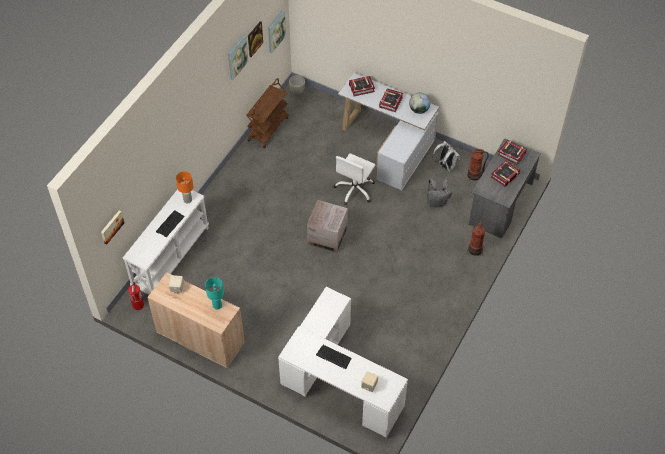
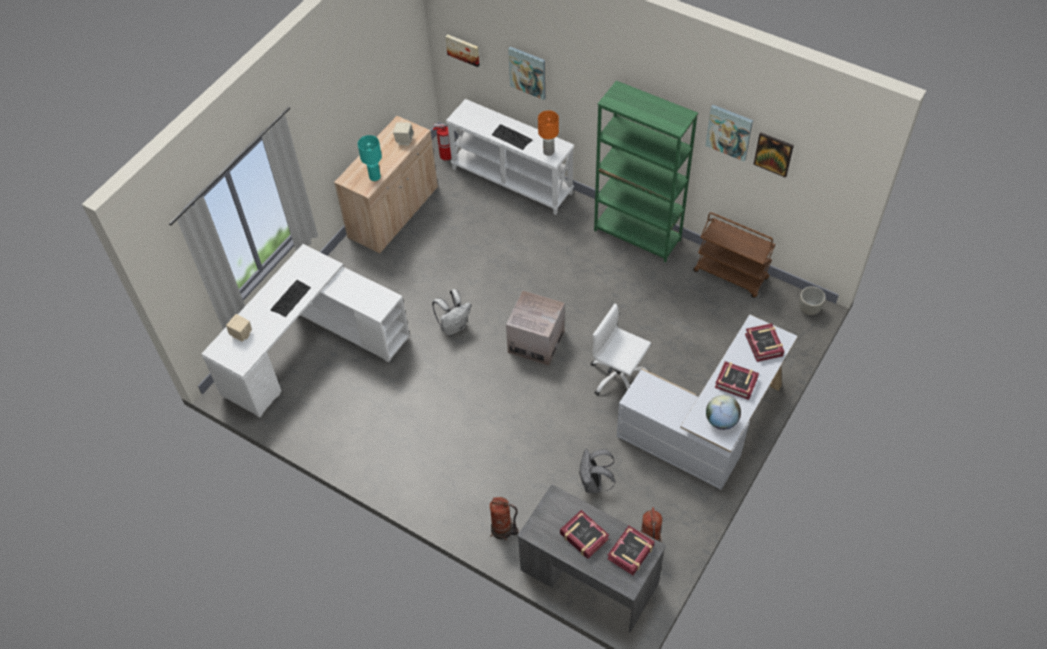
camera: 95 degrees right, 0 degrees up
(231, 179) = (637, 235): none -> green bookcase
(276, 31) = (823, 200): picture -> picture (528, 72)
(445, 166) = (667, 502): white backpack -> white backpack (453, 326)

